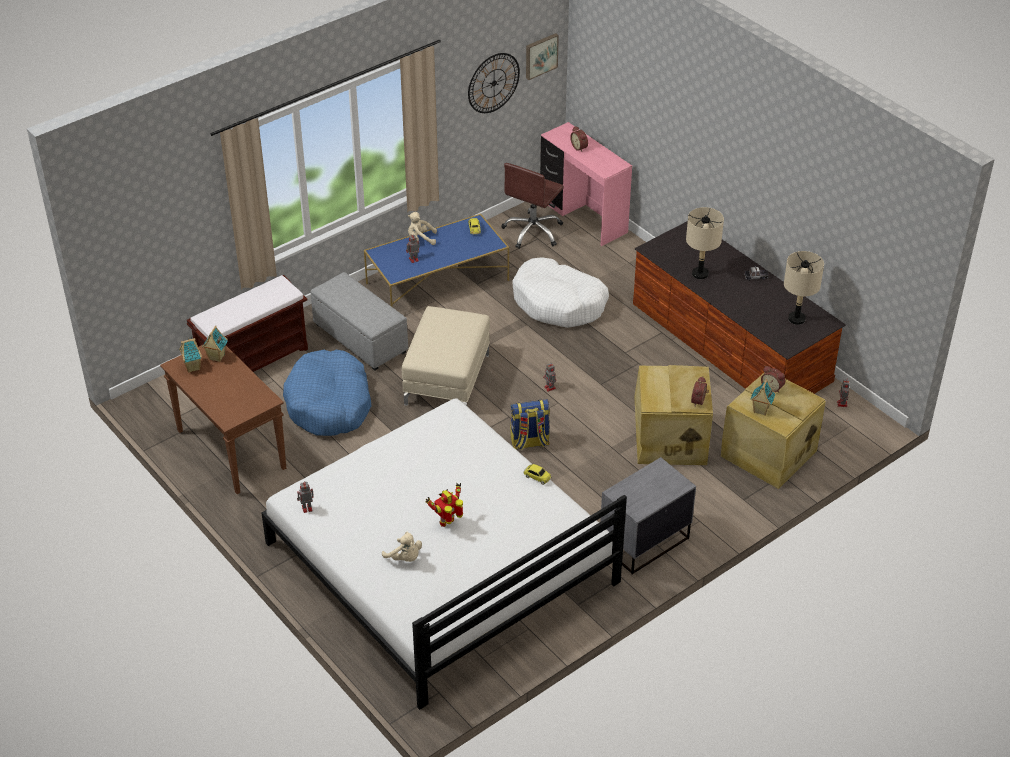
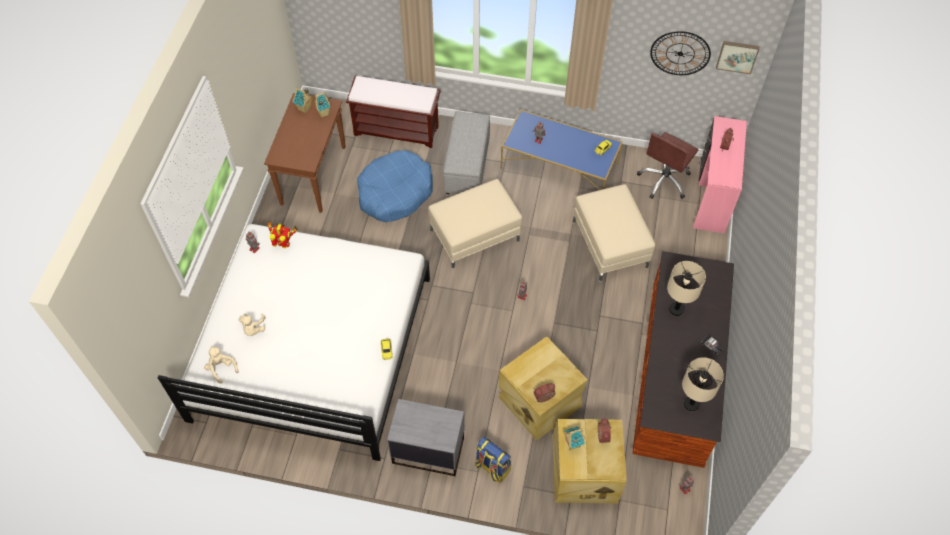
camera: 50 degrees right, 15 degrees up
(420, 239) = (562, 129): beige plush toy -> beige plush toy (221, 368)
(448, 522) = (303, 330): toy robot -> toy robot (284, 245)
(529, 442) = (460, 320): backpack -> backpack (492, 467)
(533, 231) = (664, 180): brown office chair -> brown office chair turned 45 degrees counterclockwise
(559, 303) = (609, 244): white dog bed -> beige ottoman

